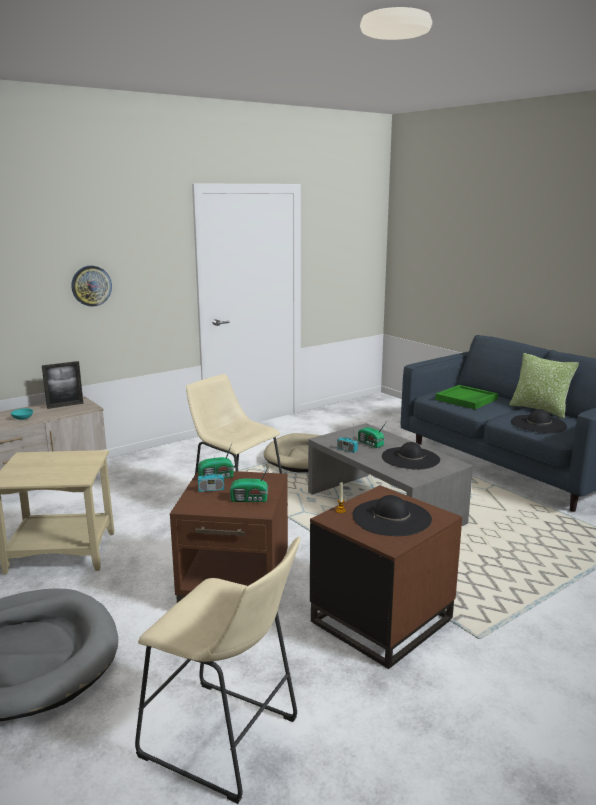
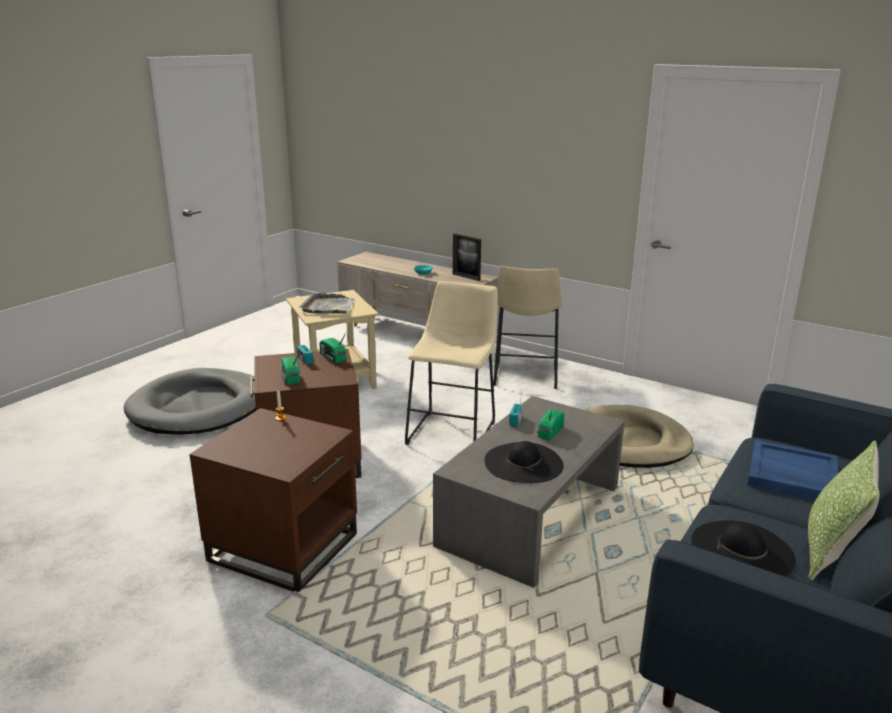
camera: 70 degrees right, 5 degrees up
(54, 468) = (328, 307): none -> grey tray
(91, 286) = (522, 169): wall clock -> none
(226, 742) = (114, 499): beige stool -> beige stool (524, 376)
(391, 517) = (273, 444): black hat -> none
(466, 399) = (791, 475): green tray -> blue tray

